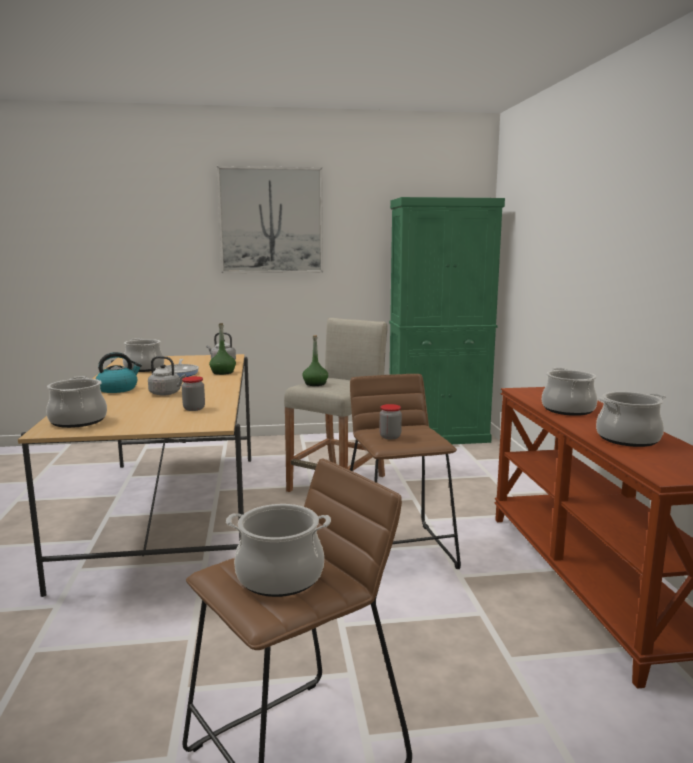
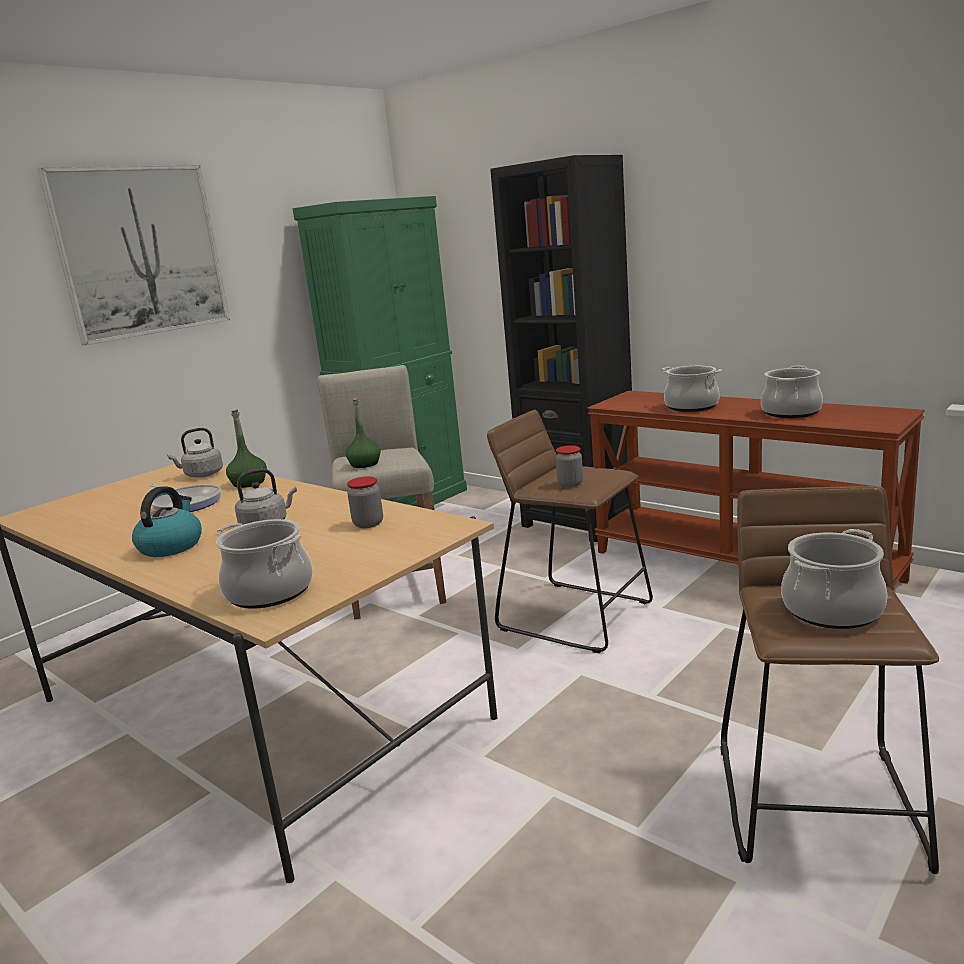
camera: 40 degrees left, 5 degrees up
(144, 368) = (108, 516): cooking pot -> none
(525, 493) = (579, 521): none -> black bookcase

